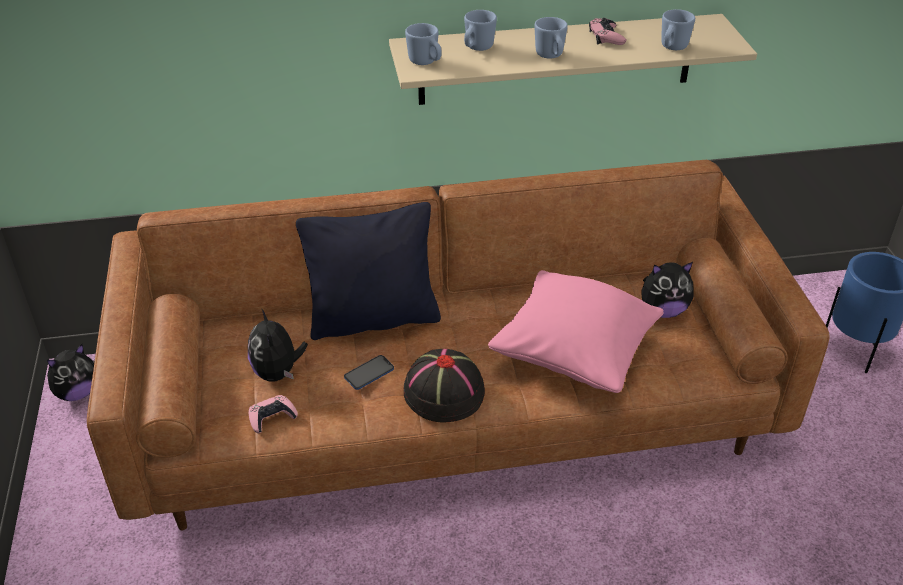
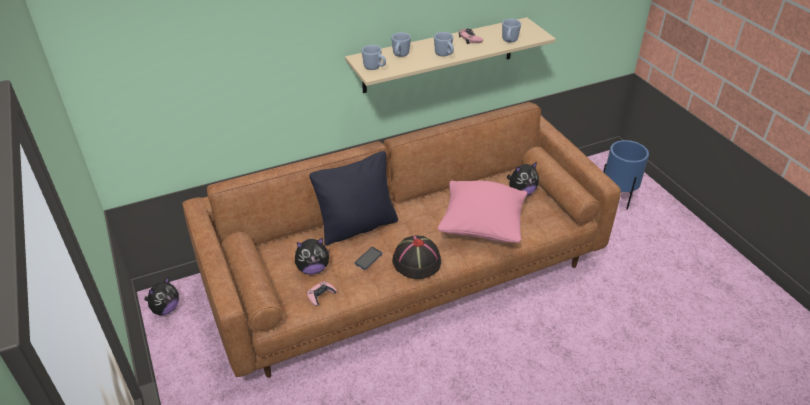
camera: 15 degrees left, 0 degrees up
(278, 372) = (313, 269): plush toy -> plush toy turned 75 degrees counterclockwise

